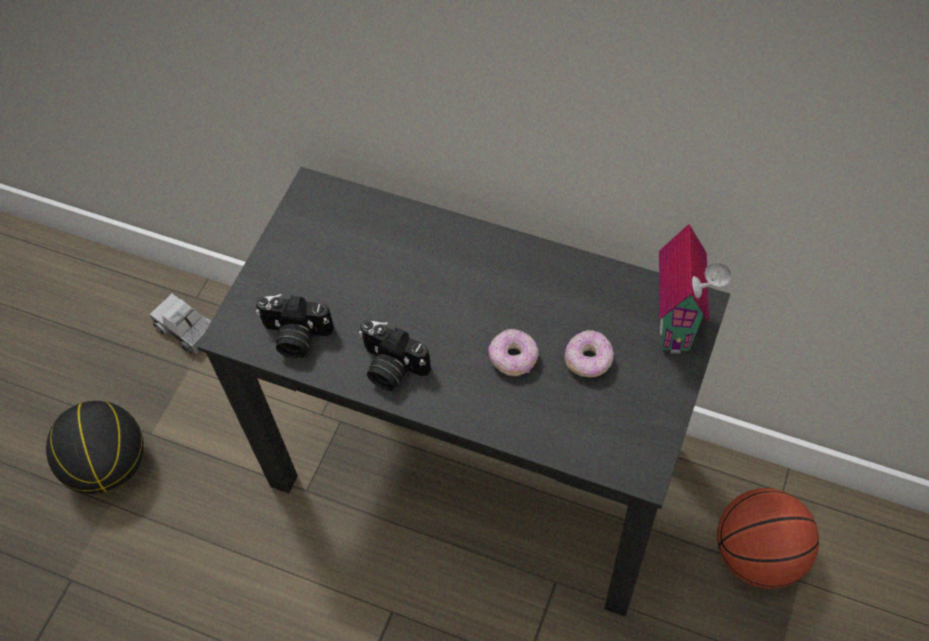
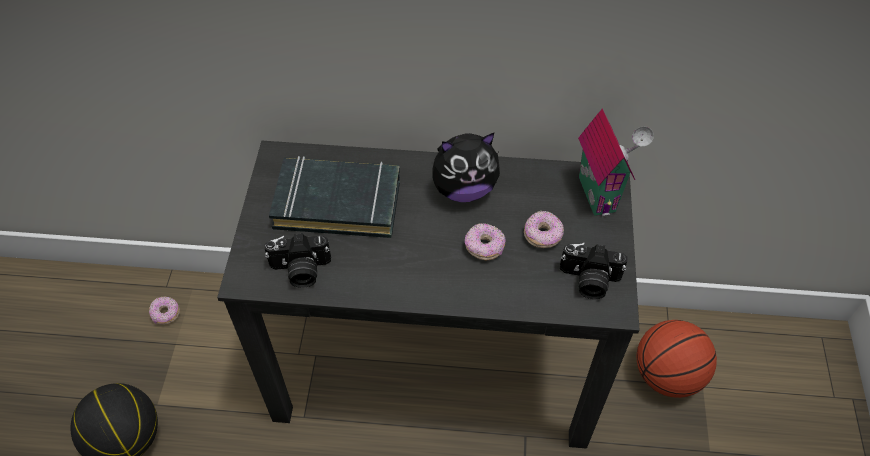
camera: 20 degrees left, 5 degrees down
(187, 330) = (166, 314): toy truck -> donut
(363, 263) = (338, 202): none -> black book
(391, 367) = (388, 276): camera -> camera (589, 281)
(515, 279) = (464, 189): none -> plush toy

